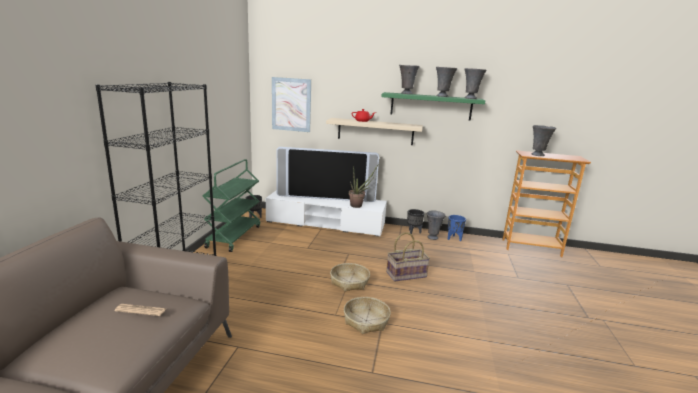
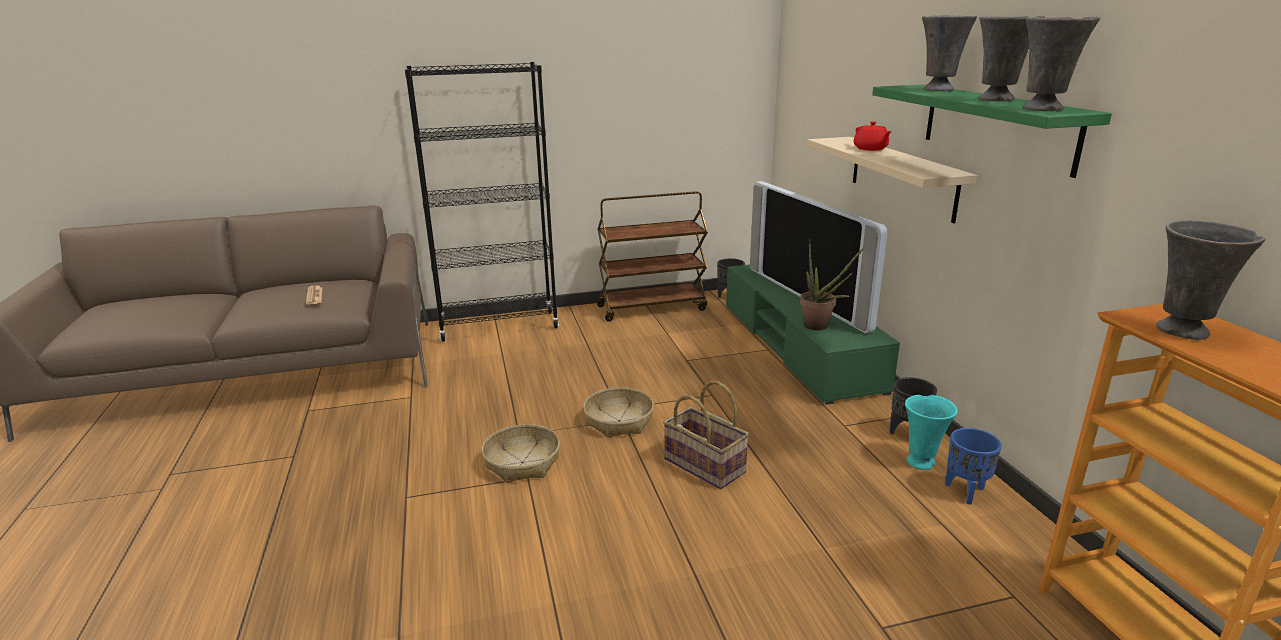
camera: 65 degrees right, 5 degrees up
(234, 236) = (652, 307): green cart -> brown cart
(291, 104) = (810, 105): picture -> none
(326, 223) = (798, 346): white tv stand -> green tv stand
(432, 237) = (922, 462): grey vase -> turquoise vase

